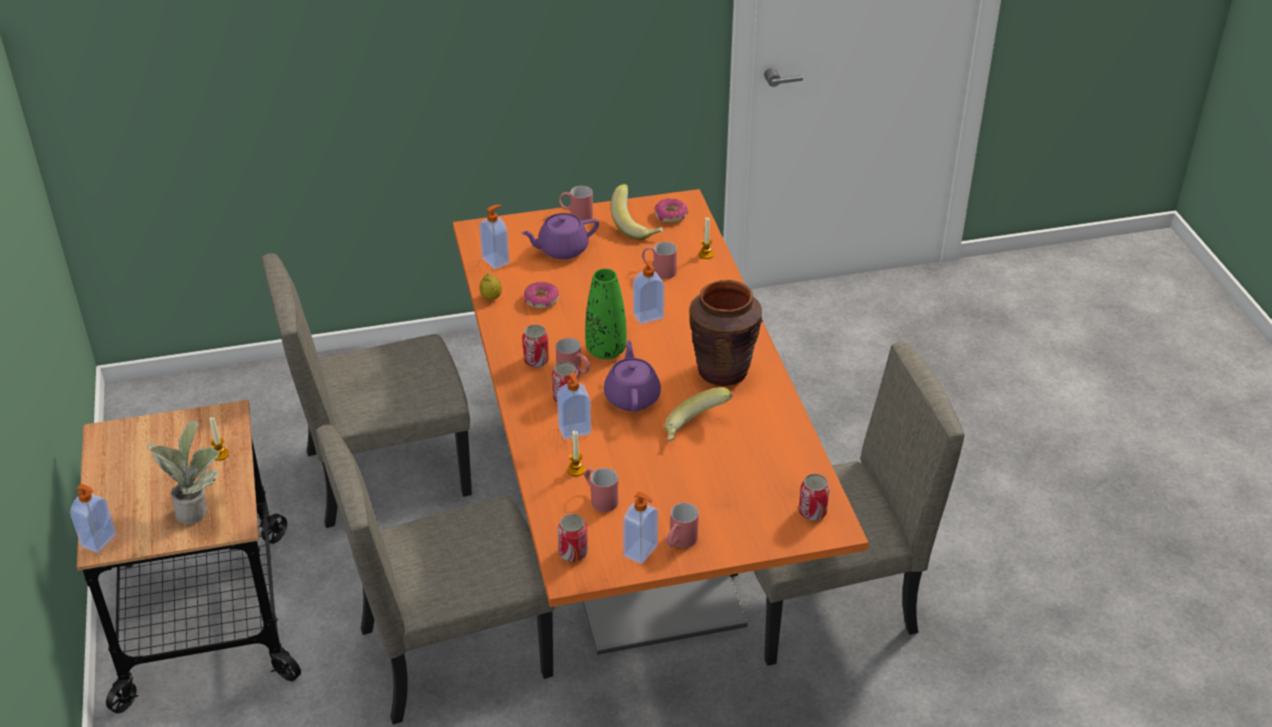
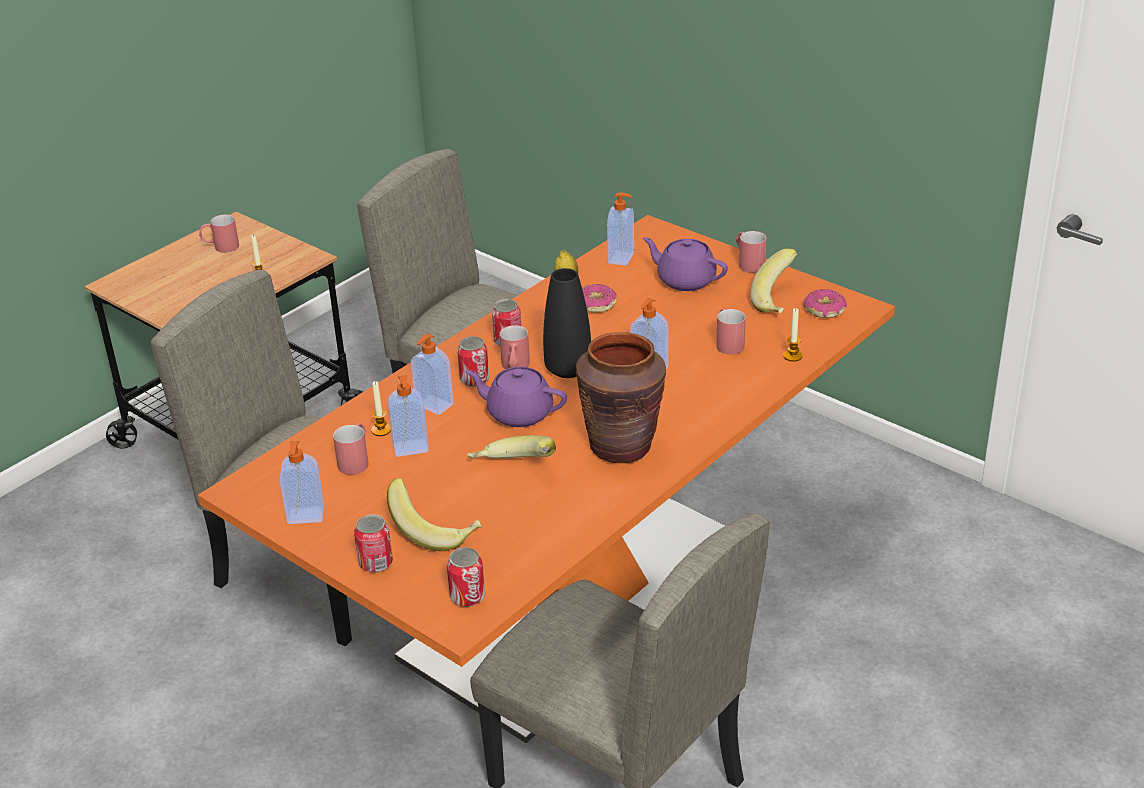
camera: 55 degrees right, 5 degrees down
(100, 541) = (118, 280): soap dispenser -> soap dispenser (411, 448)
(197, 508) = (190, 299): potted plant -> none
(573, 553) = (268, 479): can -> can (375, 563)
(606, 350) = (568, 369): green vase -> black vase
(632, 397) = (519, 413): purple teapot -> purple teapot turned 120 degrees counterclockwise
(679, 542) = (340, 532): red mug -> red mug (220, 247)
(726, 495) = (435, 531): none -> banana

